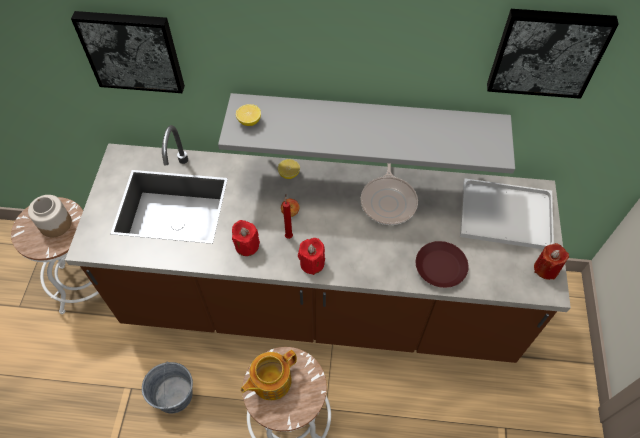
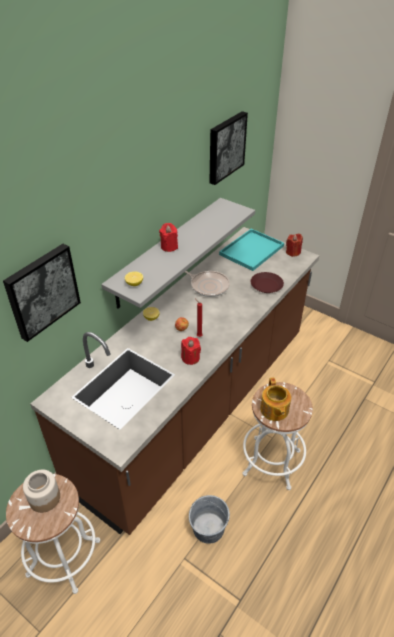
camera: 60 degrees left, 15 degrees down
(312, 263) = (226, 333): red candle -> red candle (169, 247)
(503, 215) = (251, 251): white tray -> turquoise tray

